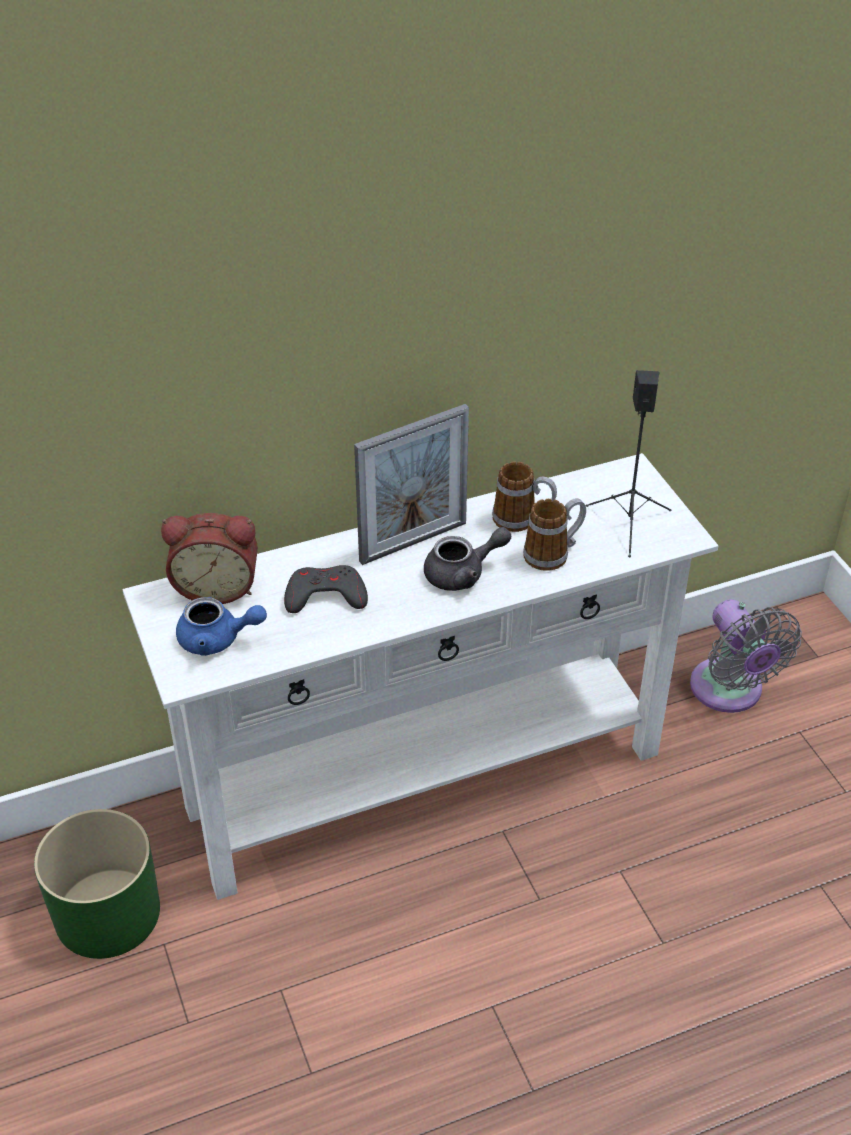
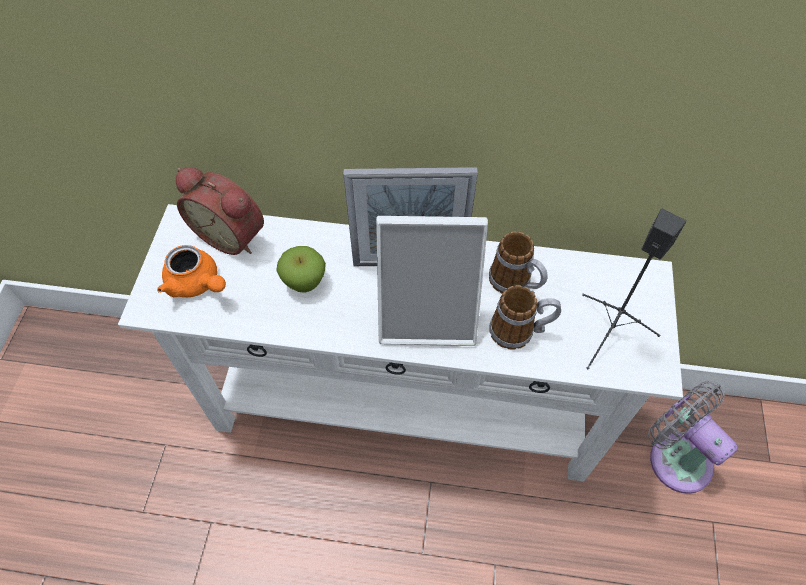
camera: 30 degrees right, 15 degrees up
(107, 914) = (147, 403): green planter -> none
(217, 640) = (197, 284): blue teapot -> orange teapot
(325, 596) = (304, 282): grey game controller -> apple
(463, 574) = (428, 314): grey teapot -> picture frame
(730, 692) = (675, 456): grey fan -> grey fan turned 135 degrees clockwise

